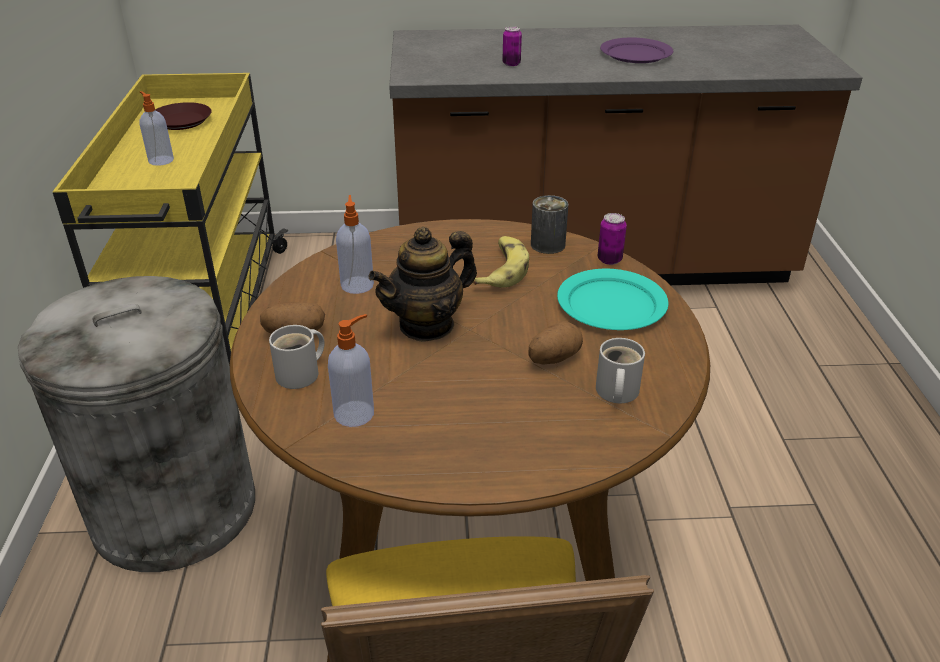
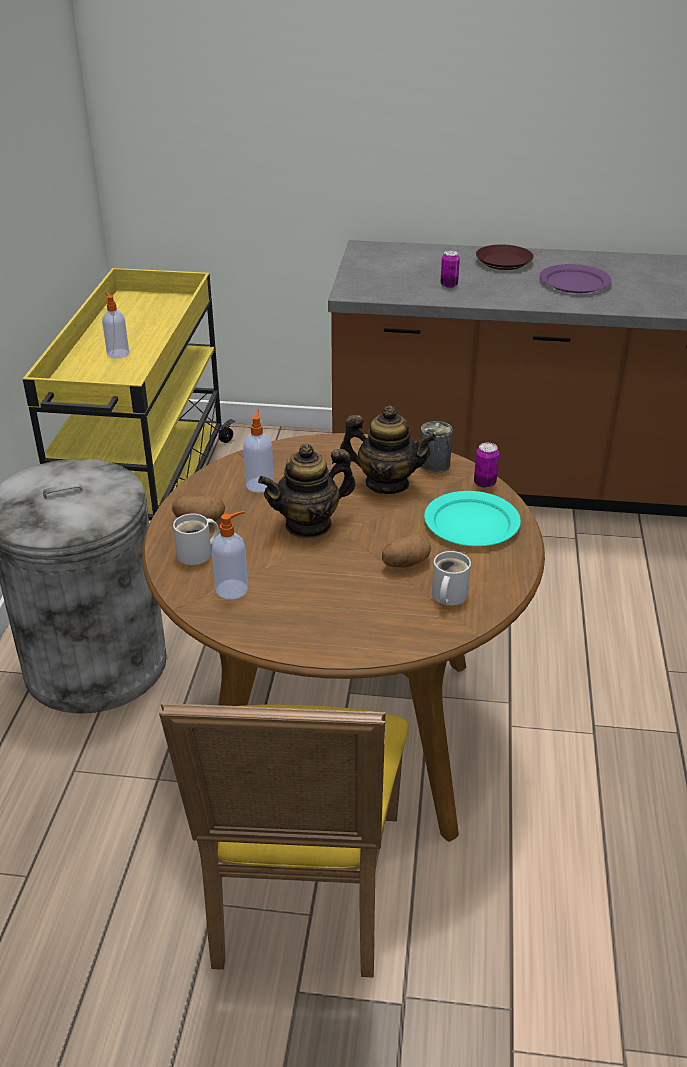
camera: 10 degrees right, 0 degrees up
(182, 121) = (142, 316): brown plate -> brown plate (504, 262)
(502, 270) = (386, 483): banana -> teapot

